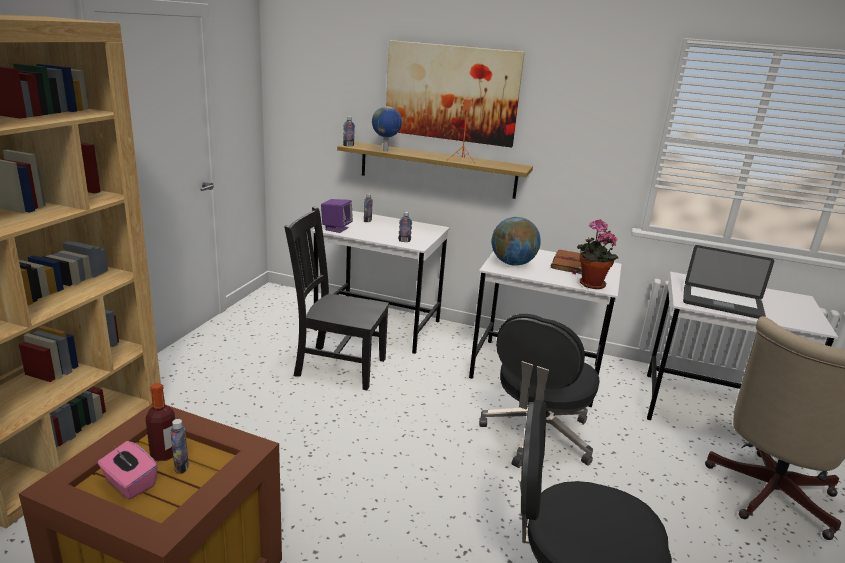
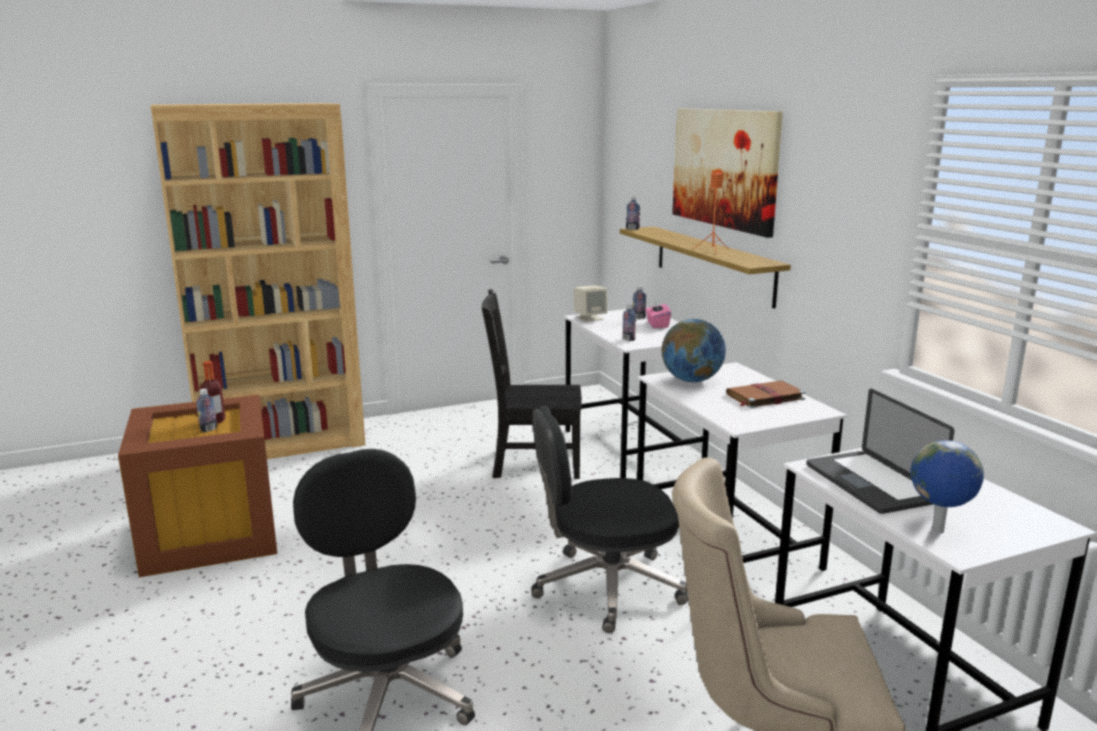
camera: 50 degrees right, 5 degrees down
(129, 483) = (176, 426): pink tissue box -> pink tissue box (657, 324)
(336, 228) = (590, 318): purple speaker -> beige speaker
(337, 366) = (533, 463): black chair -> black chair turned 60 degrees counterclockwise
(385, 151) = (655, 236): globe -> globe (938, 531)
(589, 284) = (730, 417): potted plant -> none

